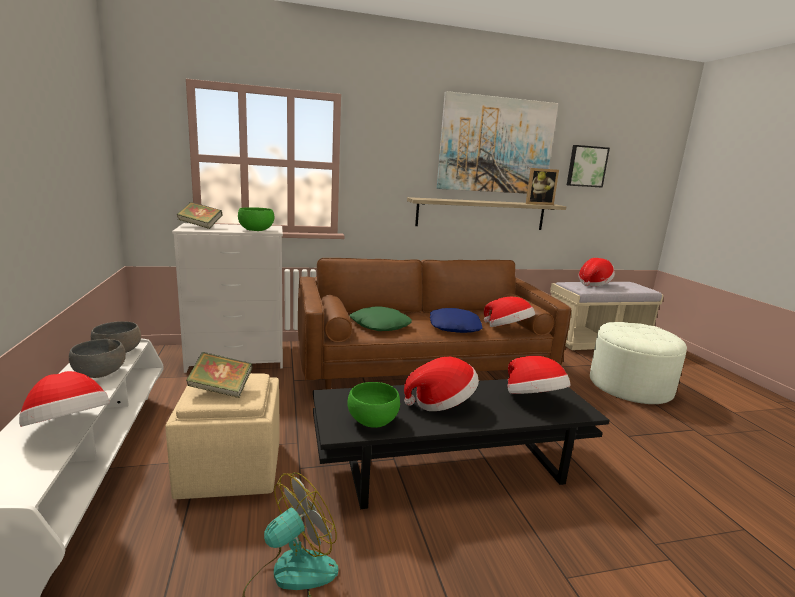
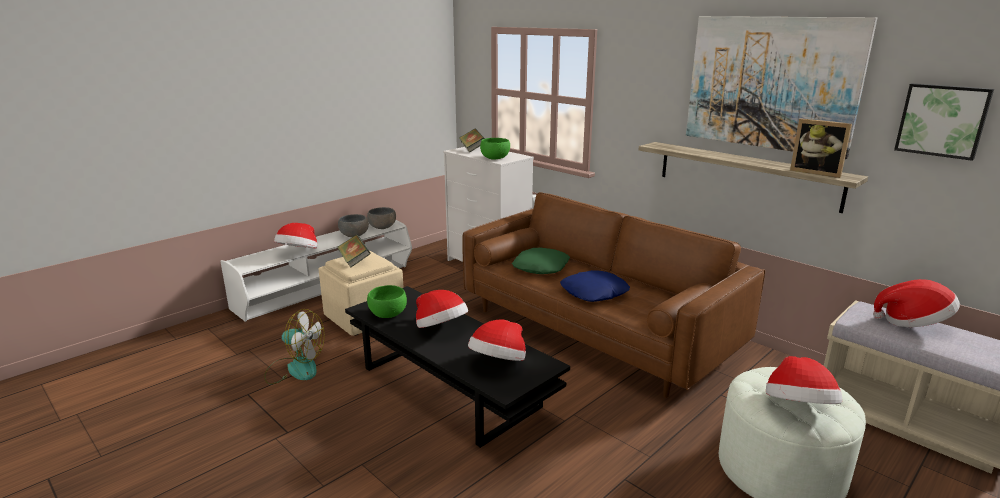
camera: 60 degrees right, 5 degrees up
(508, 329) = (636, 316): hat -> hat (798, 408)

